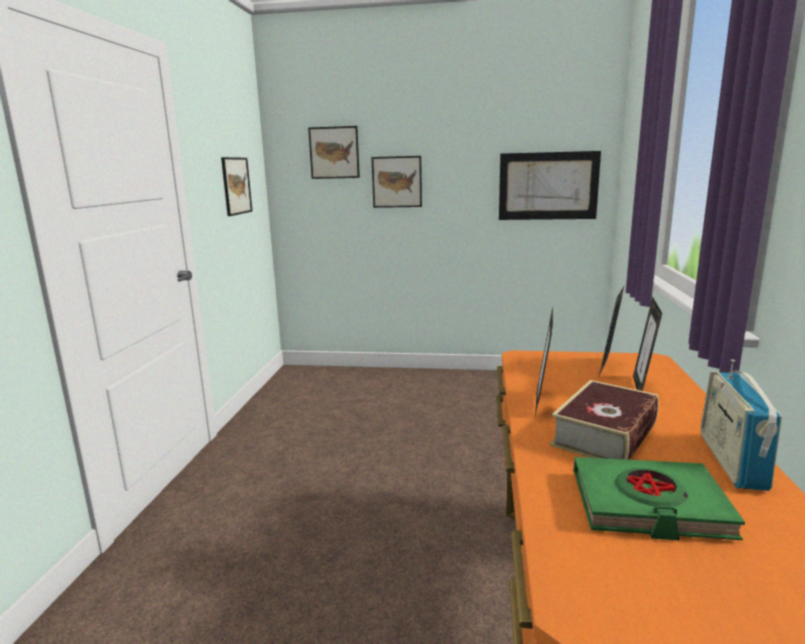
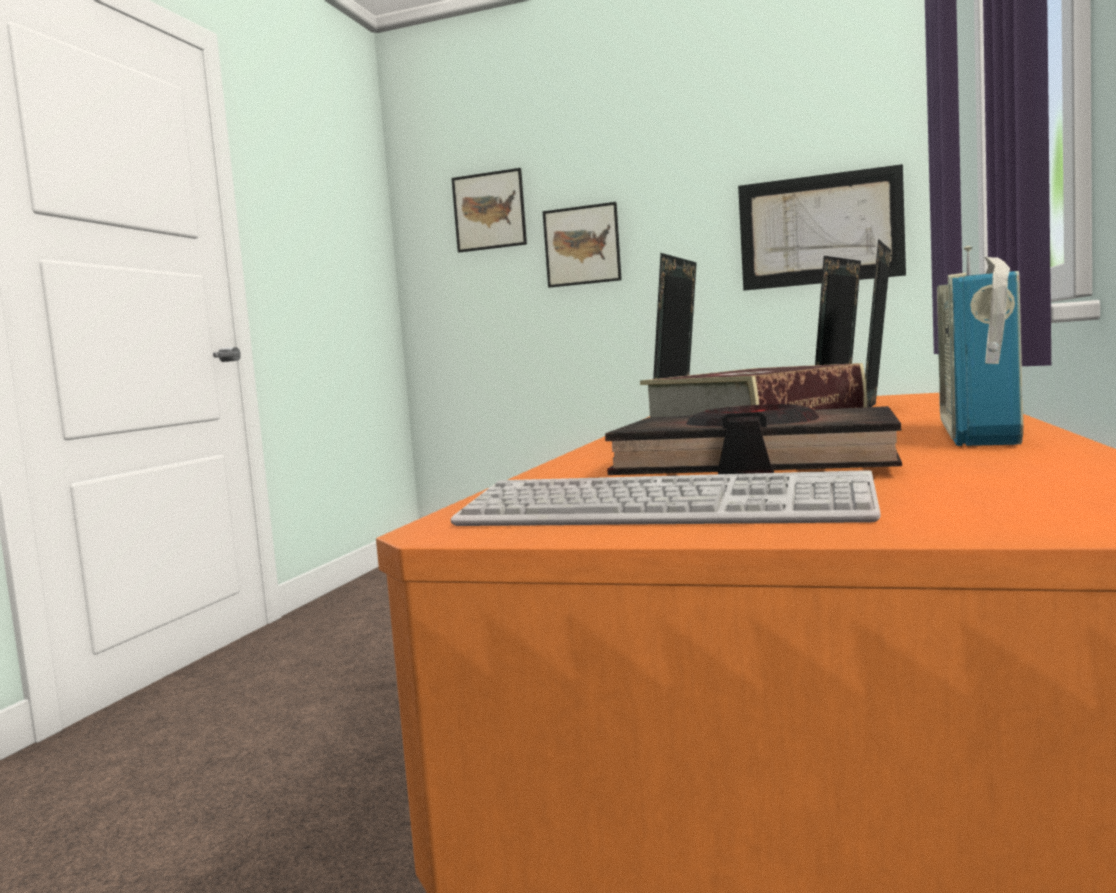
camera: 10 degrees right, 10 degrees down
(236, 186) = (337, 254): picture -> none
(648, 506) = (756, 463): green book -> black book
(658, 592) = (662, 509): none -> keyboard

